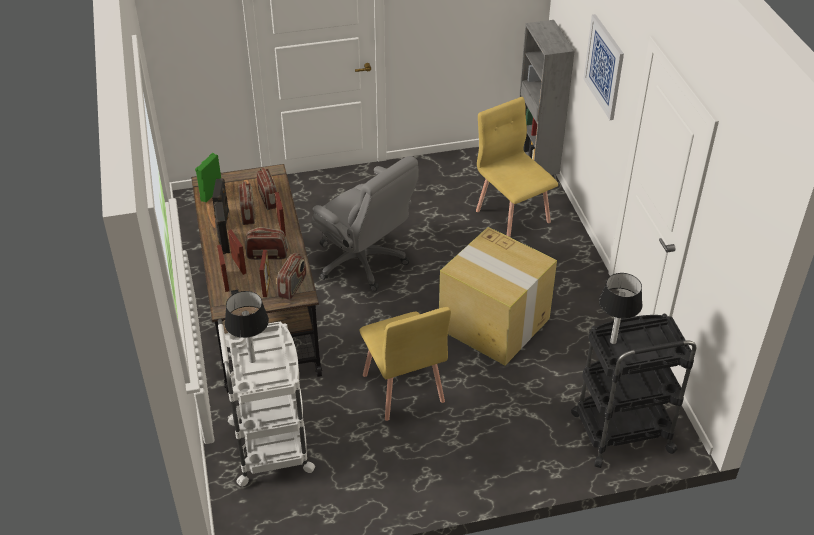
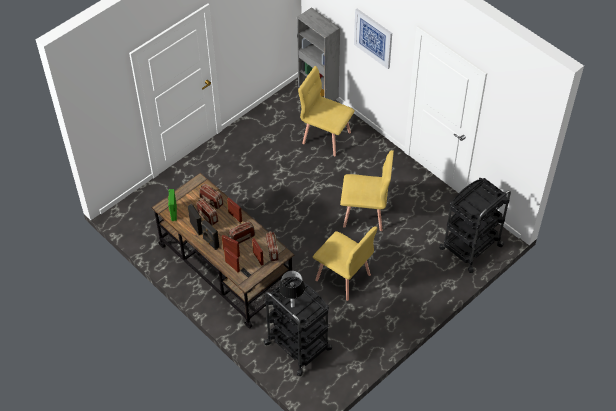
camera: 30 degrees left, 10 degrees up
(271, 446) = (298, 346): white cart -> black cart
(365, 264) = (264, 210): grey office chair -> none
(495, 324) = (365, 214): cardboard box -> yellow chair
(613, 342) = (464, 206): table lamp -> none

